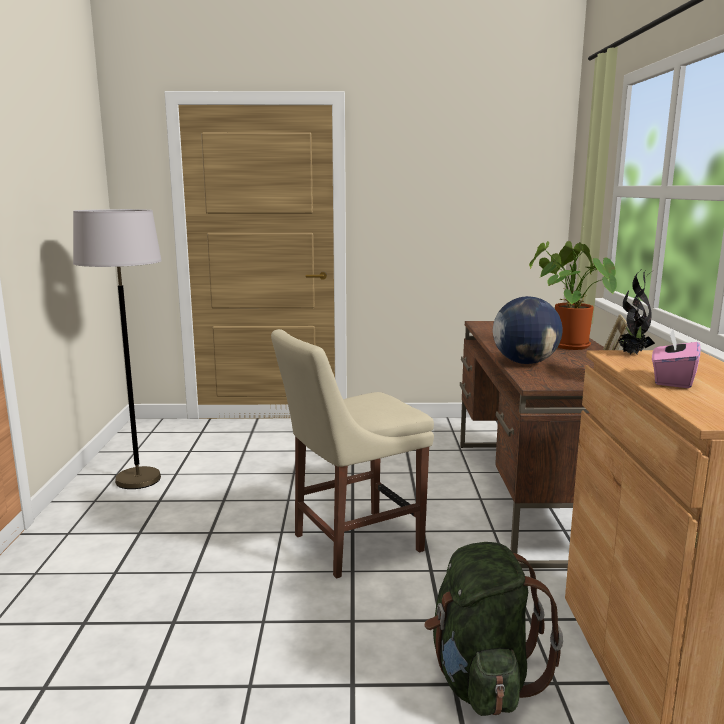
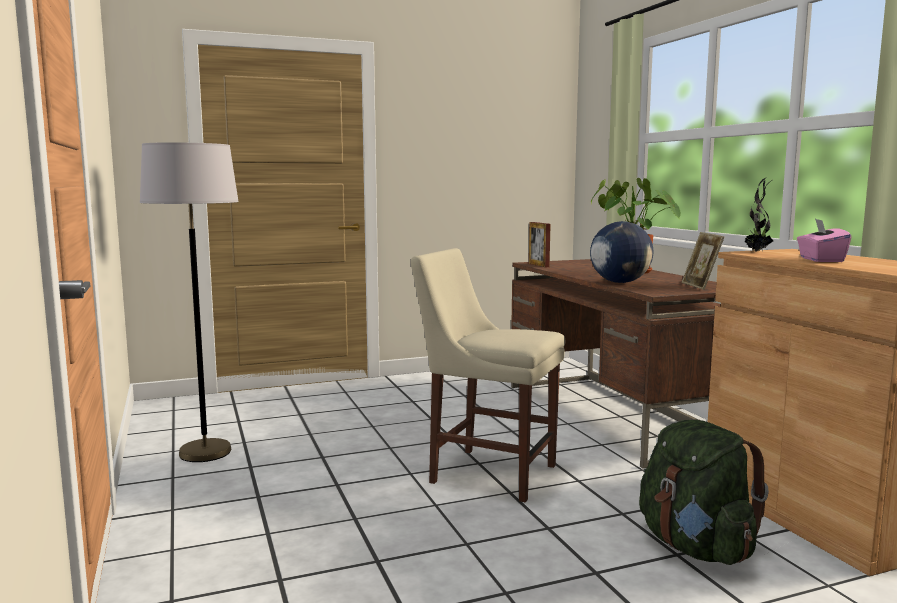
camera: 20 degrees left, 5 degrees down
(351, 544) = (487, 472): beige chair -> beige chair turned 75 degrees clockwise
(483, 327) = (538, 265): none -> picture frame

